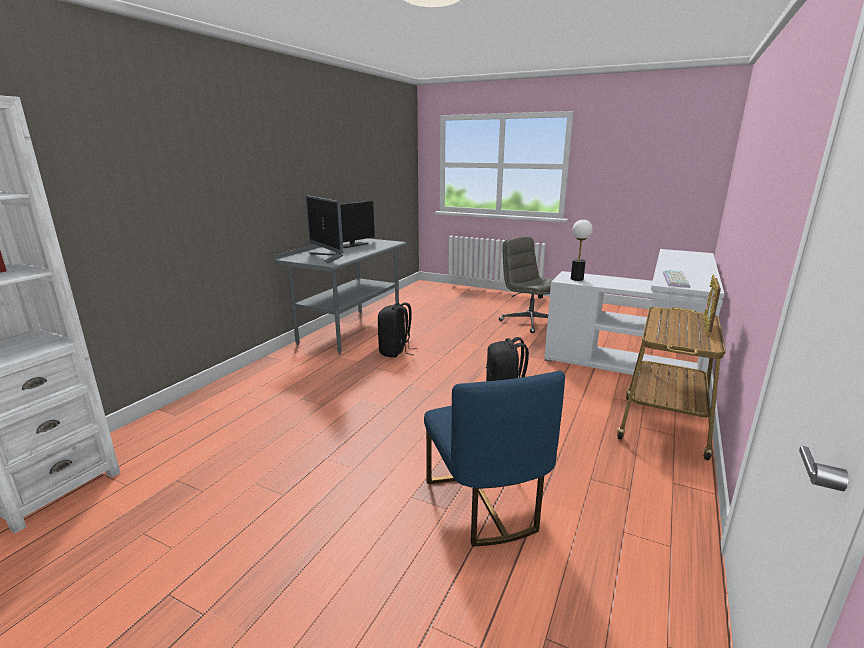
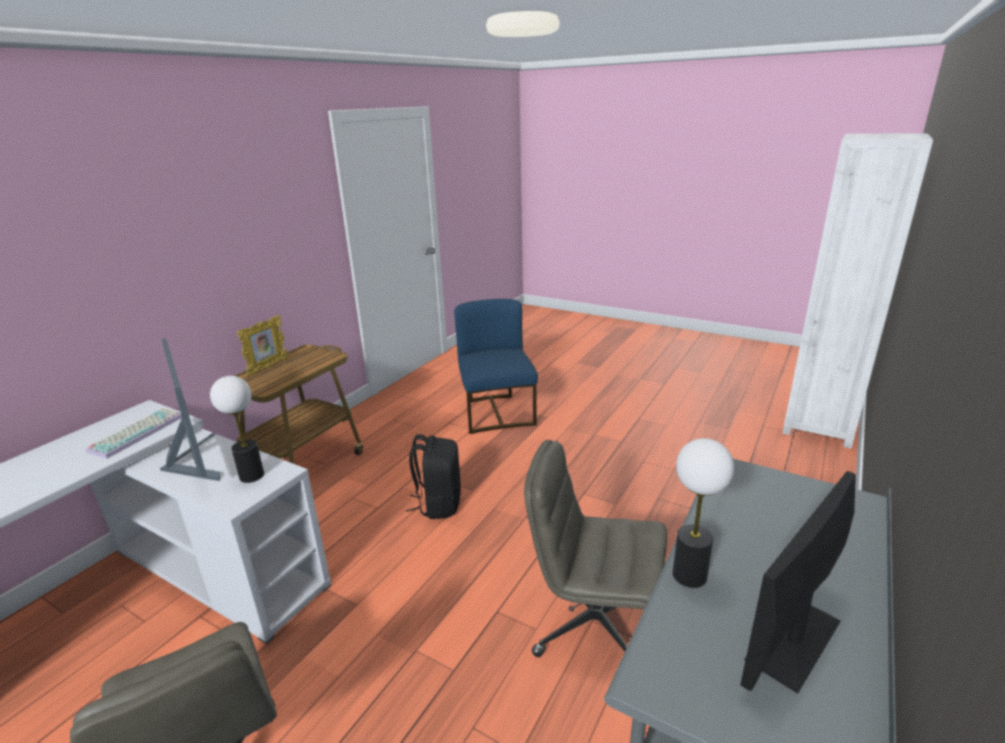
camera: 175 degrees left, 5 degrees up
(328, 257) = (765, 505): monitor -> monitor (194, 461)
(372, 249) = (690, 575): none -> table lamp
(395, 352) = (593, 625): black backpack -> grey office chair

